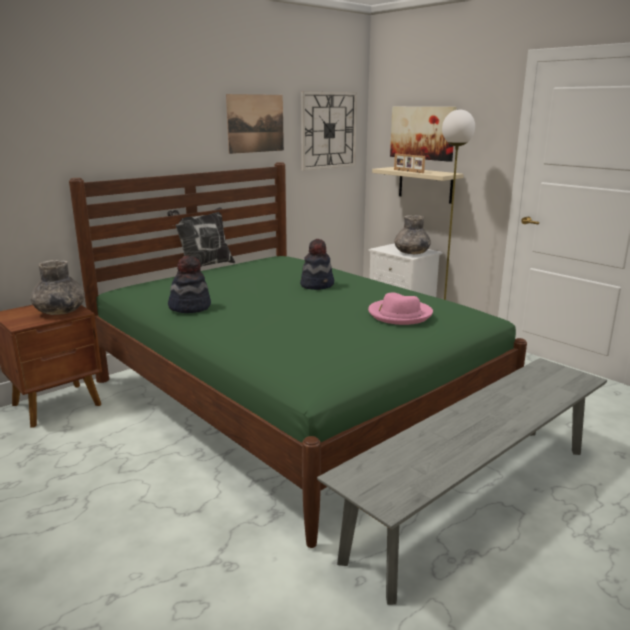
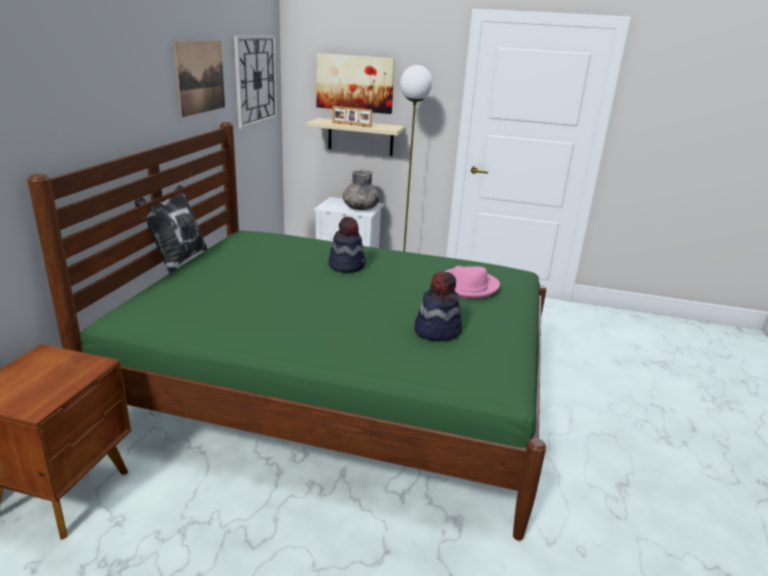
camera: 35 degrees left, 5 degrees up
(60, 311) = (65, 370): grey vase -> none
(190, 307) = (259, 325): hat -> hat (437, 330)
(475, 500) = (577, 438): grey bench -> none

